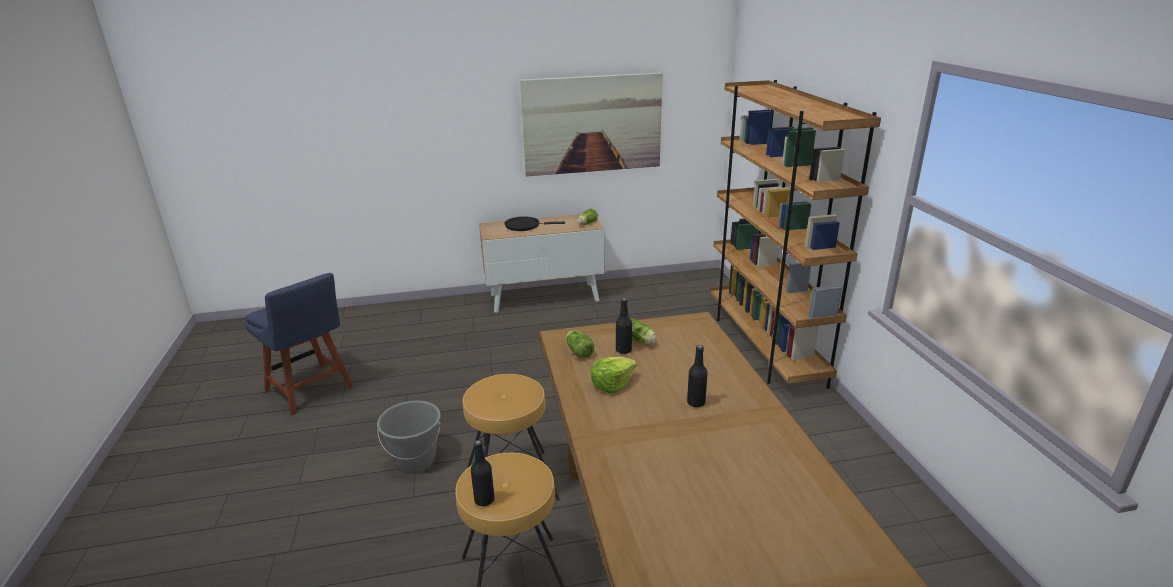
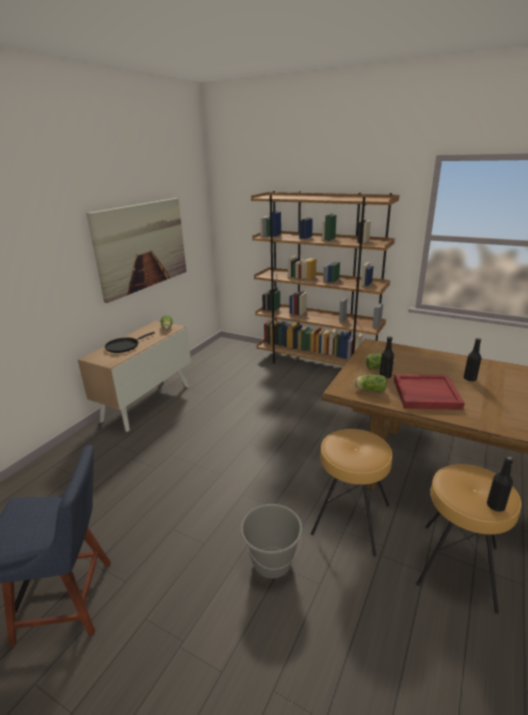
camera: 50 degrees left, 0 degrees up
(612, 384) = (425, 394): lettuce -> red tray

